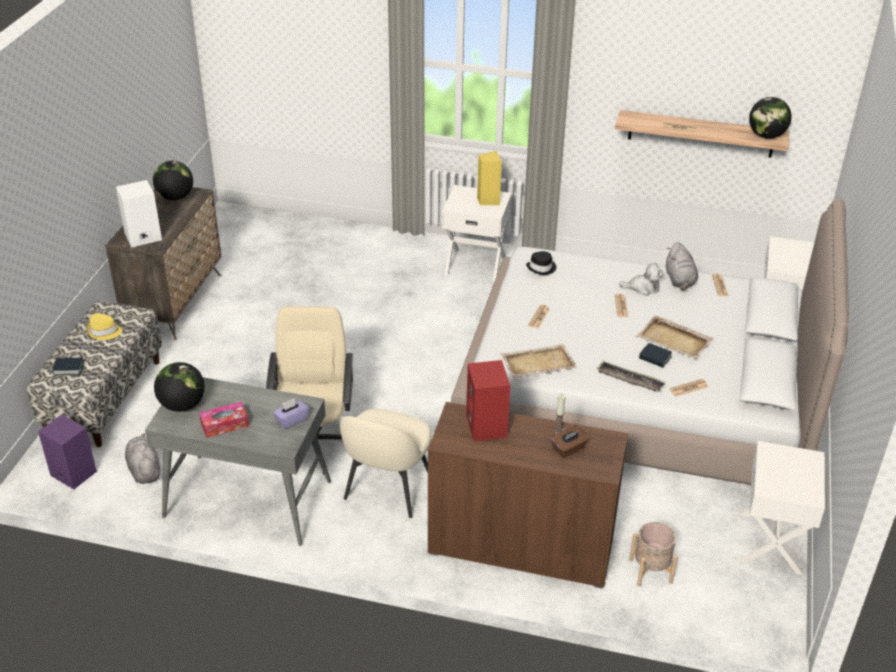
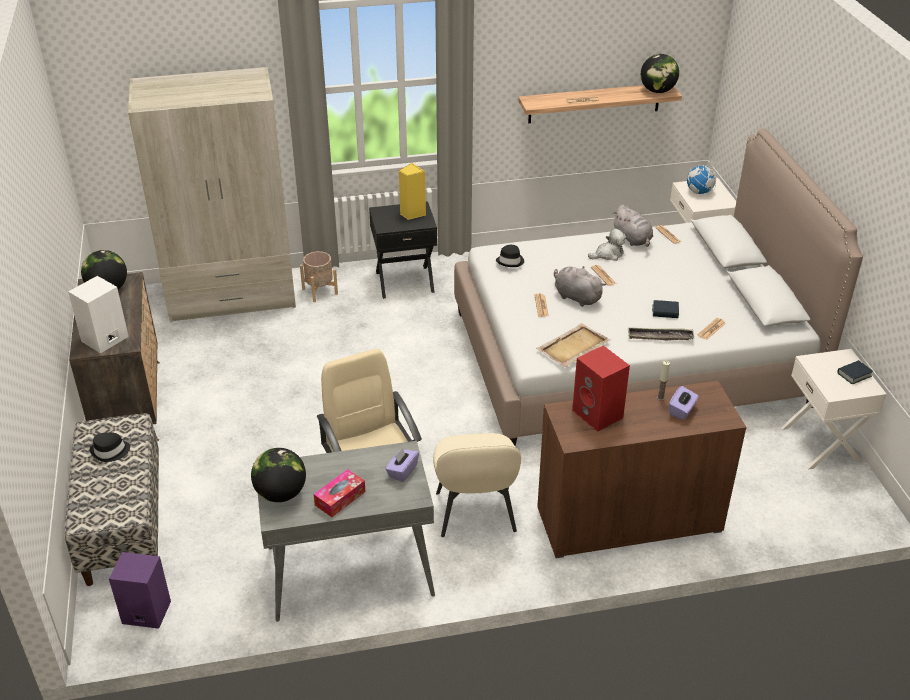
camera: 25 degrees left, 0 degrees up
(68, 368) = (100, 502): book -> book (854, 375)
(104, 332) = (110, 451): yellow hat -> black hat
(144, 470) = (221, 581): grey plush toy -> grey plush toy (576, 297)
(318, 236) = (232, 296): none -> beige wardrobe
(475, 264) = (404, 281): white nightstand -> black nightstand
(568, 449) = (682, 410): brown tissue box -> purple tissue box
(651, 571) = (748, 502): beige planter -> beige planter (320, 291)
(675, 340) = (669, 291): beige tray -> none
(790, 253) = (699, 192): none -> globe

